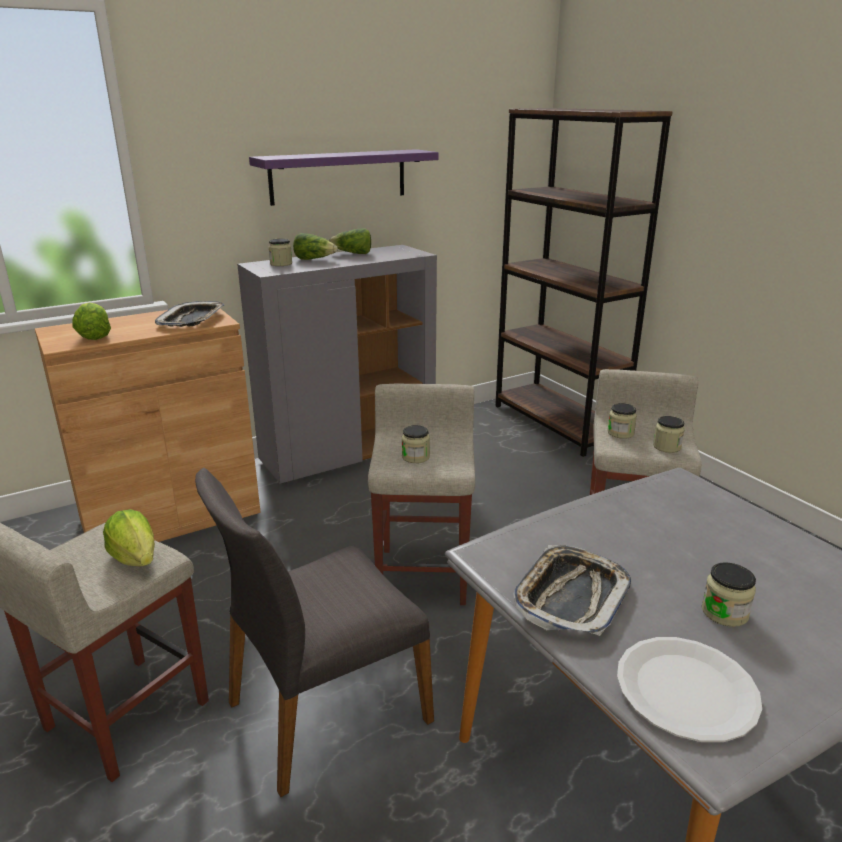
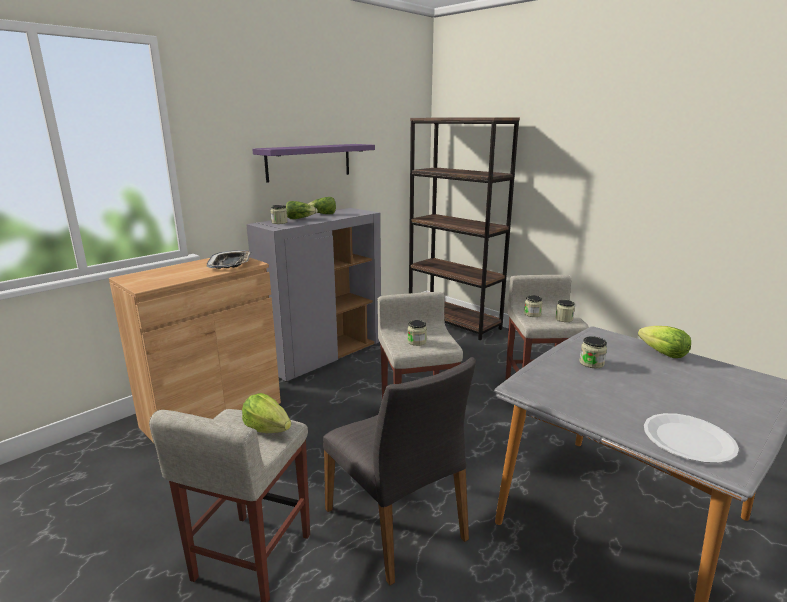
camera: 15 degrees left, 5 degrees down
(94, 336) = (165, 279): lettuce -> lettuce (663, 354)
(325, 710) = (397, 524): grey chair -> grey chair turned 75 degrees counterclockwise
(571, 596) = (588, 402): tray -> none
(724, 612) = (676, 397): jar -> jar (591, 363)

